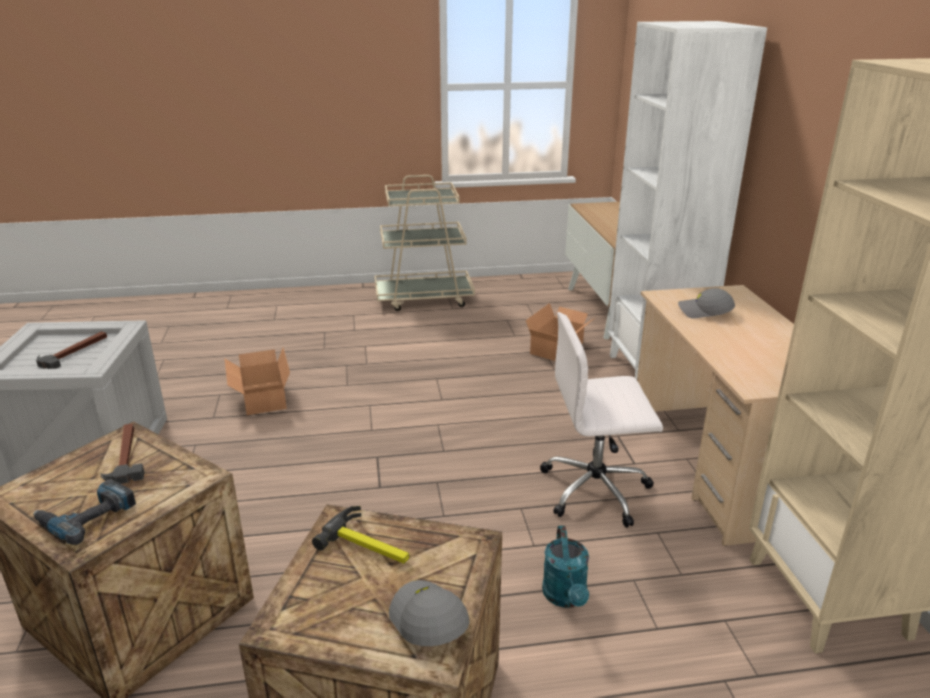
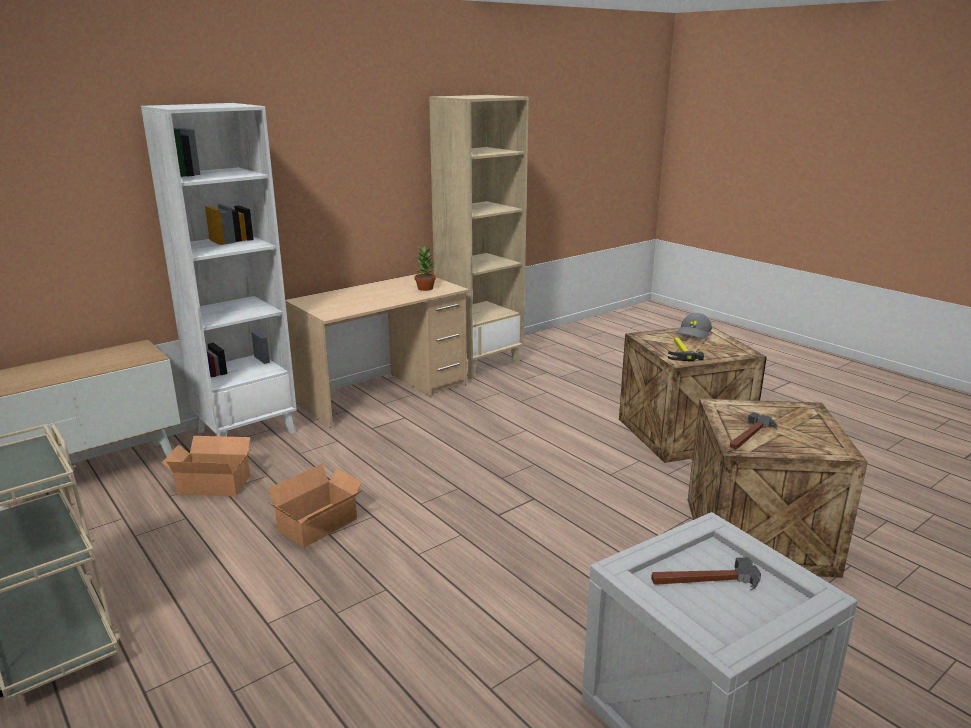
camera: 120 degrees left, 5 degrees down
(87, 516) = (798, 418): power drill -> none
(261, 399) = (469, 641): cardboard box -> cardboard box (321, 525)
(566, 597) = (555, 413): turquoise watering can -> none
(597, 489) = (448, 423): white office chair -> none
(704, 312) = (352, 303): grey cap -> none
(761, 367) = (425, 288): none -> potted plant

